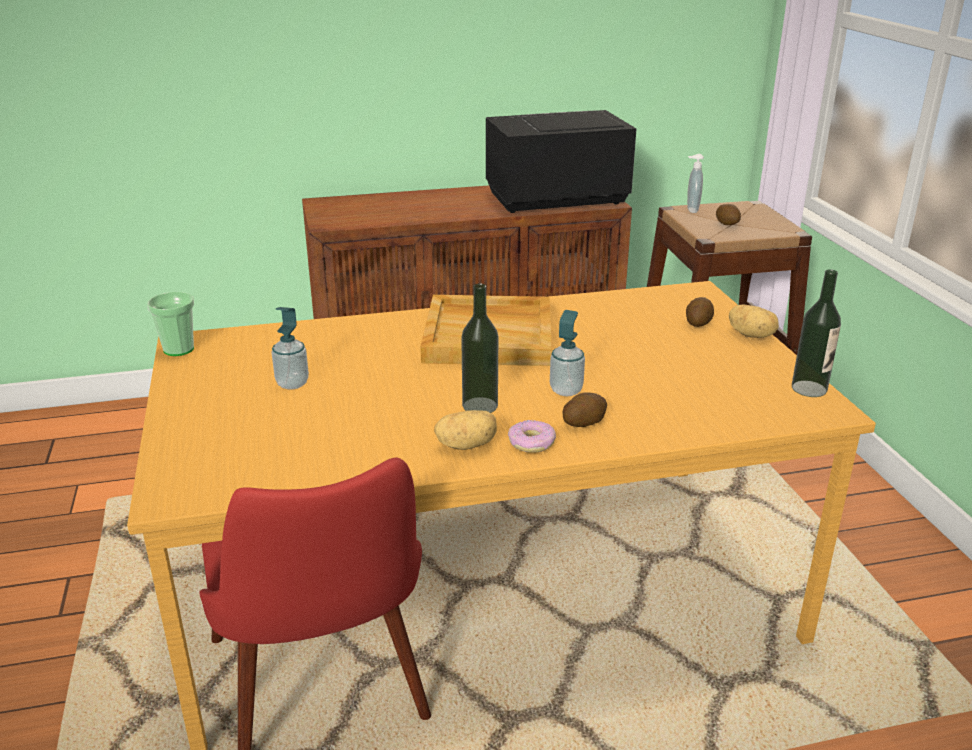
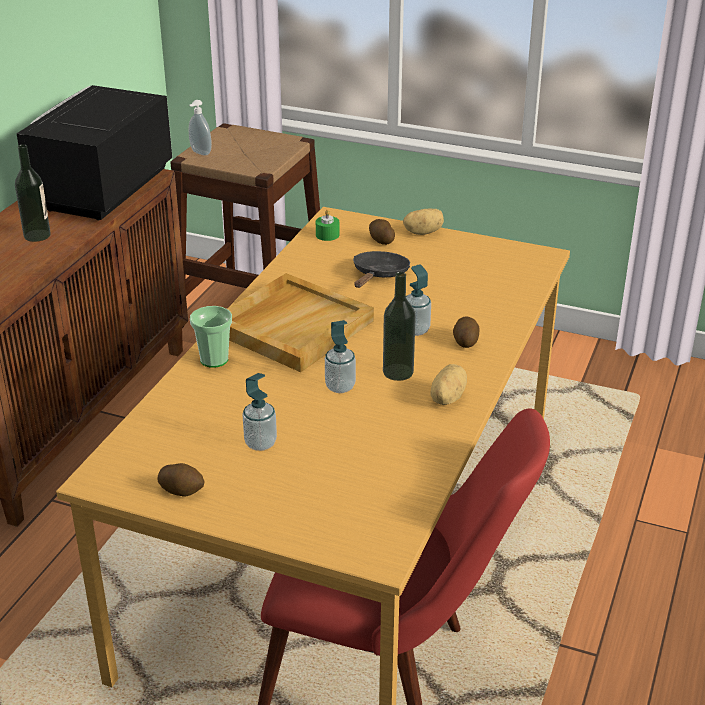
camera: 55 degrees left, 5 degrees up
(179, 349) = (111, 486): cup -> cup (214, 359)
(419, 387) = (340, 387): none -> soap dispenser
(531, 443) = (470, 372): donut -> none
(635, 342) = (379, 275): none -> black frying pan
(663, 298) = (327, 235): none -> green candle
(727, 224) = (245, 154): potato -> potato (182, 490)
(809, 389) = (512, 249): bottle -> bottle (37, 235)

